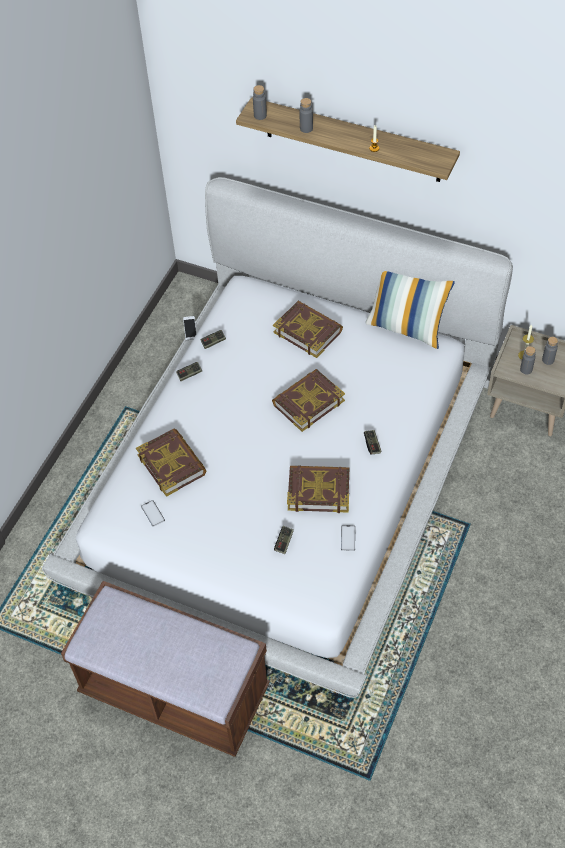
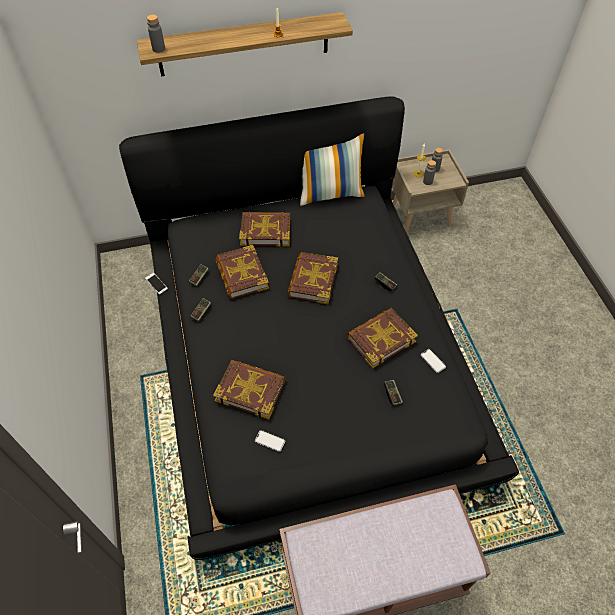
camera: 40 degrees left, 0 degrees up
(250, 361) = (241, 275): none -> book
(285, 474) = (307, 351): white bed -> black bed
(306, 128) = (208, 42): grey bottle -> none

